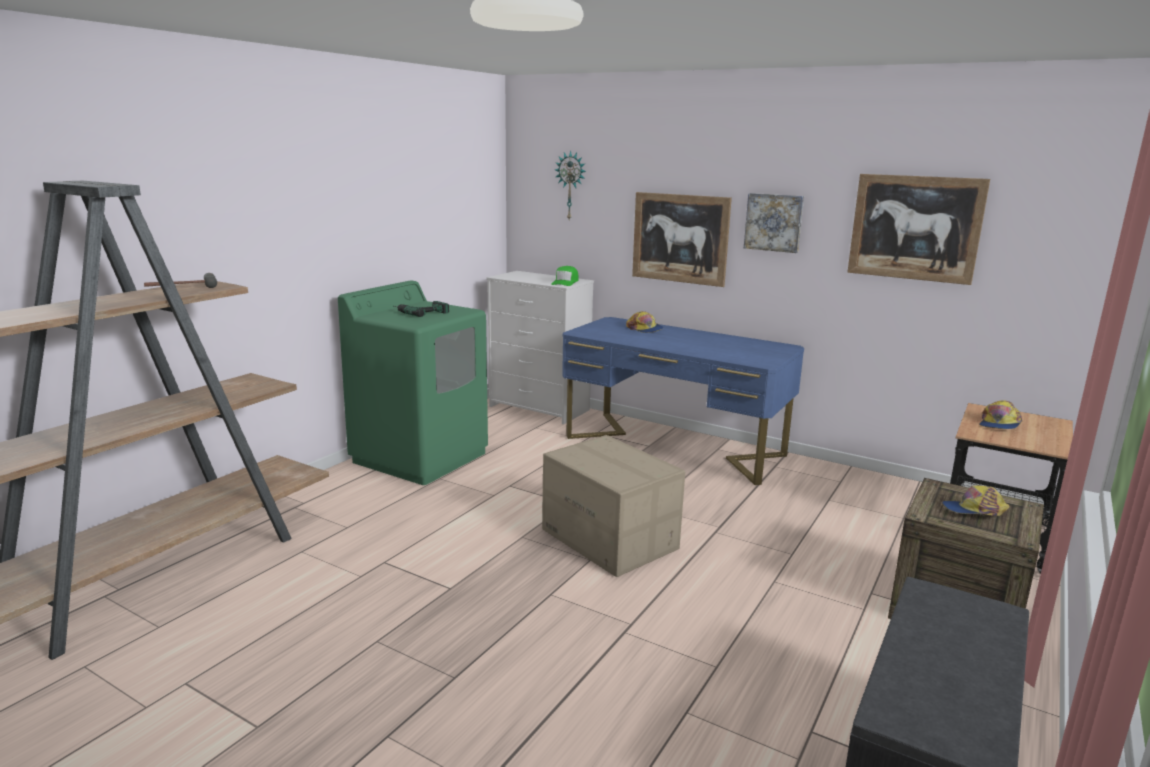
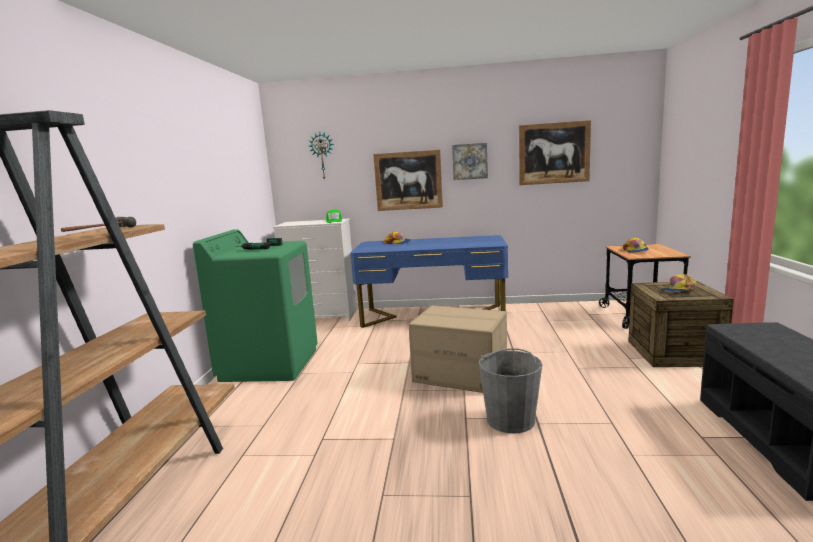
camera: 25 degrees left, 5 degrees down
(598, 615) = (511, 419): none -> grey bucket

